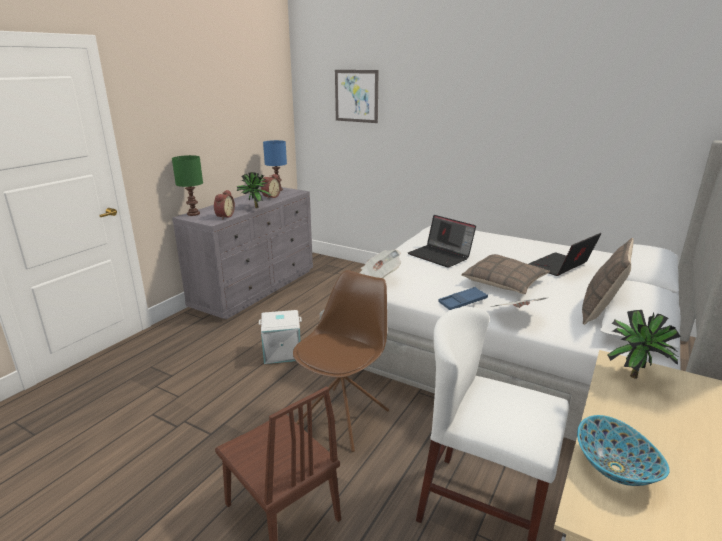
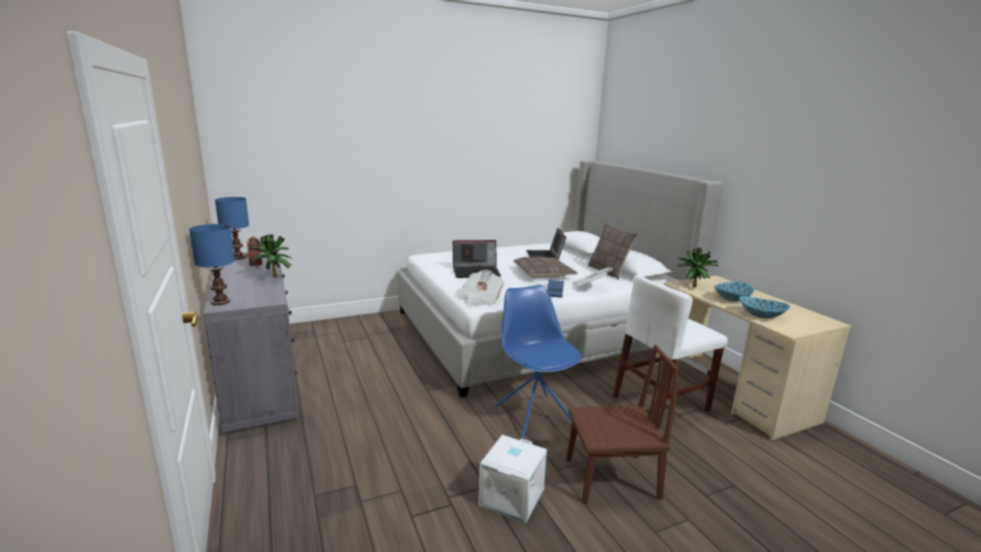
camera: 55 degrees left, 5 degrees down
(193, 214) = (221, 302): green table lamp -> blue table lamp
(224, 216) = (268, 293): alarm clock -> none
(282, 351) = (408, 408): white storage box -> white storage box (511, 497)
(344, 417) = (534, 414): brown chair -> blue chair
(356, 96) = (300, 140): picture -> none
(644, 423) = (732, 299): none -> bowl

